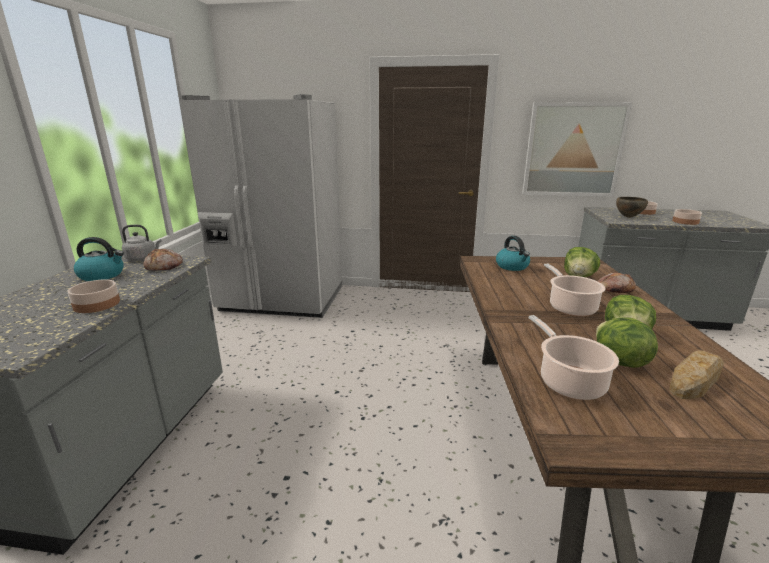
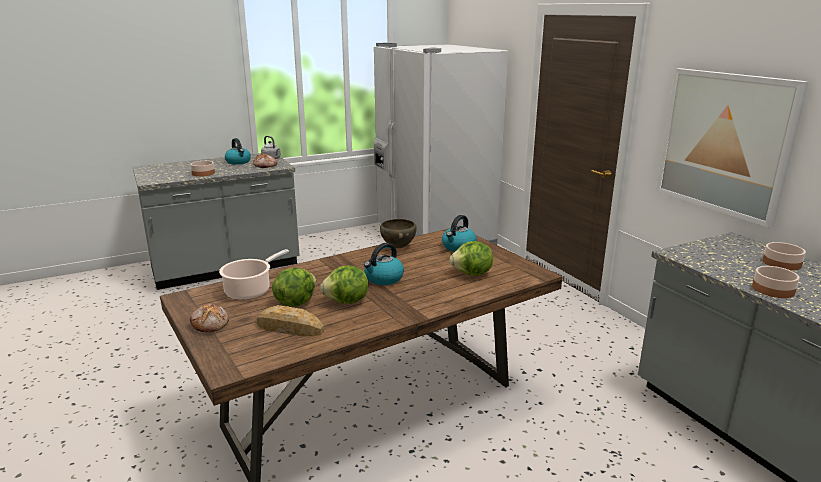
camera: 55 degrees right, 0 degrees up
(570, 307) = (383, 279): cooking pot -> kettle
(614, 289) = (458, 291): bread -> bread (210, 324)
(628, 217) = (718, 257): brown bowl -> brown bowl (398, 247)

